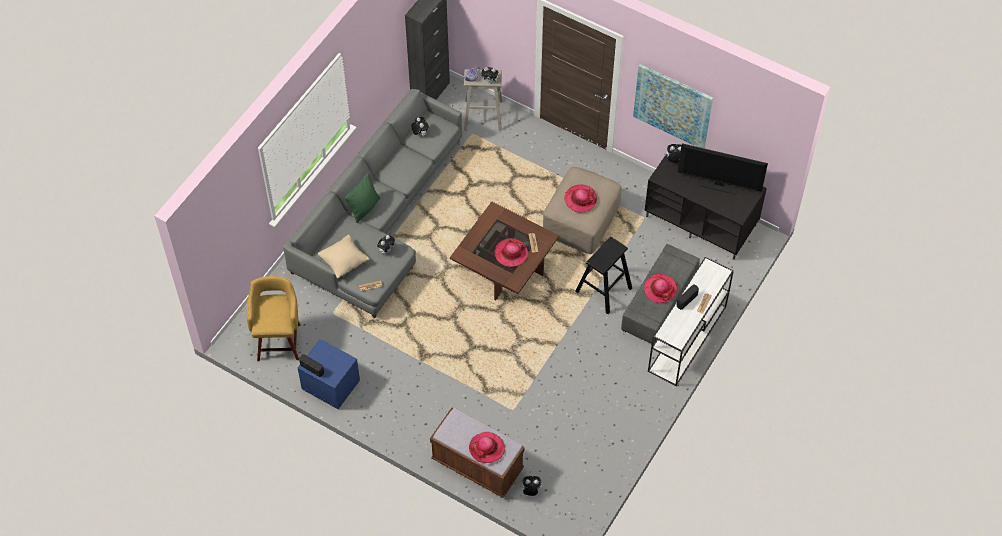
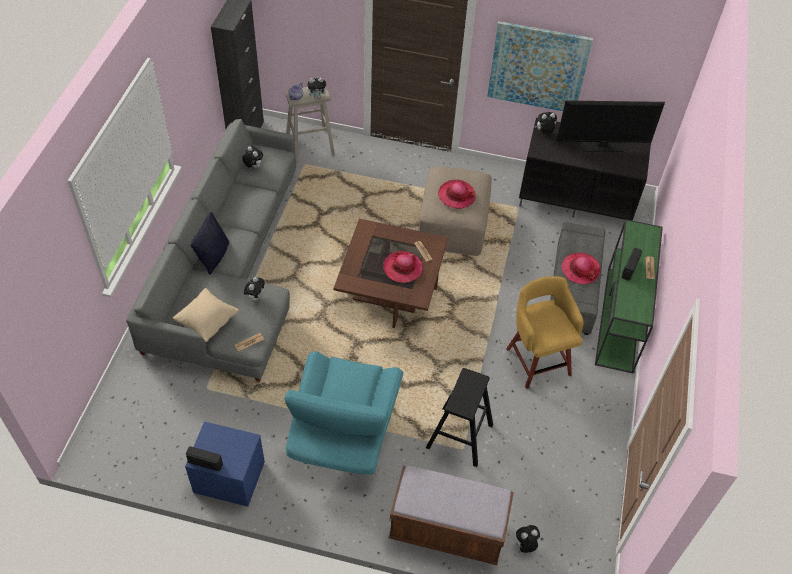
camera: 20 degrees left, 5 degrees down
(279, 340) = (147, 438): yellow stool -> yellow stool (537, 360)
(364, 208) = (213, 257): green pillow -> black pillow
(426, 373) = (343, 431): none -> turquoise armchair
(487, 448) = (469, 507): hat -> none
(603, 290) = (508, 289): black stool -> black stool (459, 436)
(687, 339) = (620, 320): white console table -> green console table

